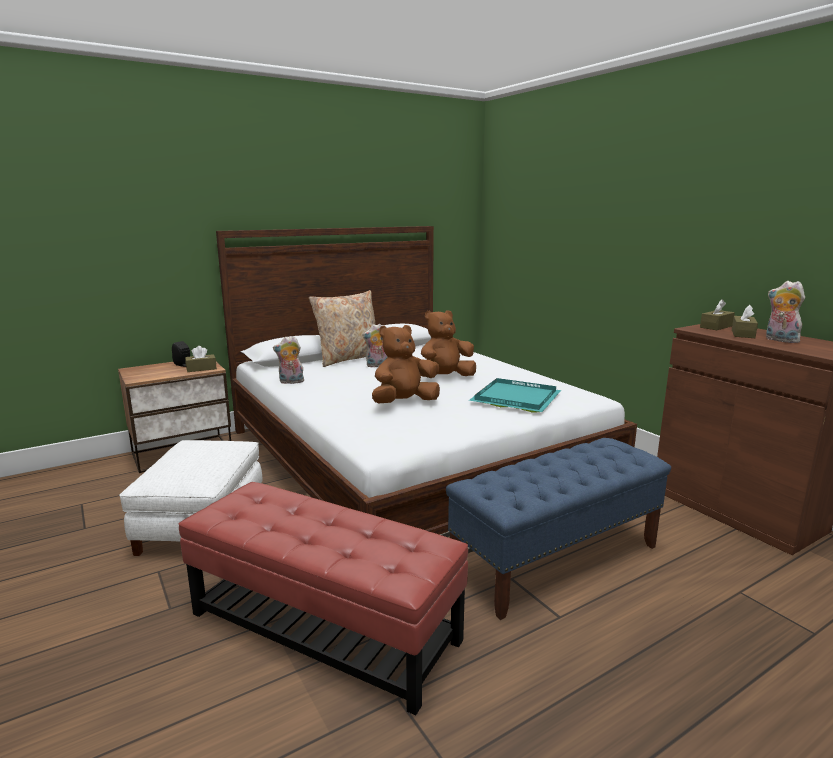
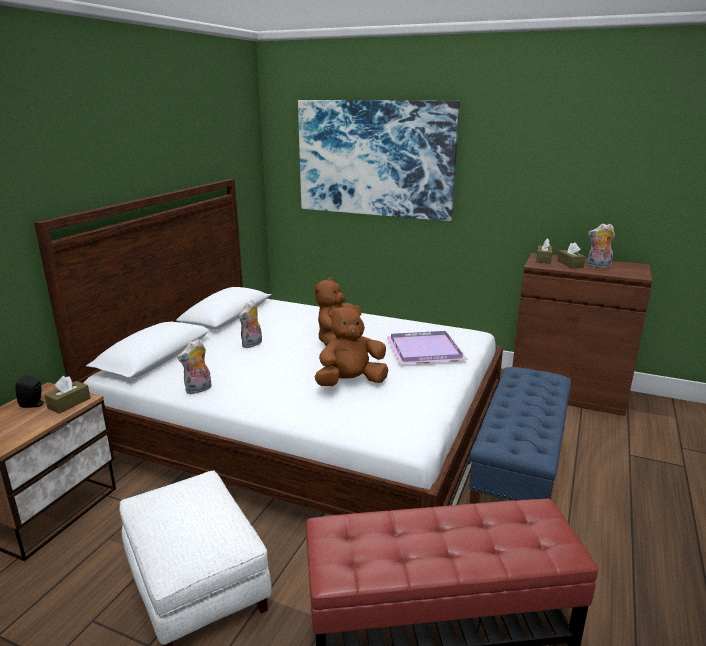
camera: 35 degrees left, 5 degrees up
(348, 358) = (210, 342): beige pillow -> none
(404, 403) = (350, 382): brown plush toy -> brown plush toy turned 45 degrees clockwise
(516, 399) = (426, 351): turquoise tray -> purple tray
(567, 209) = (375, 159): none -> picture

